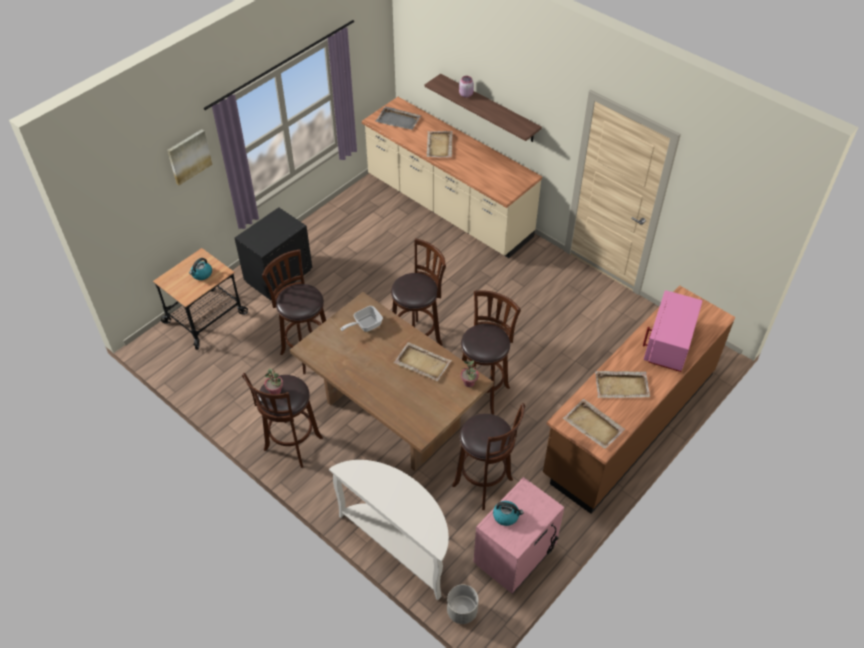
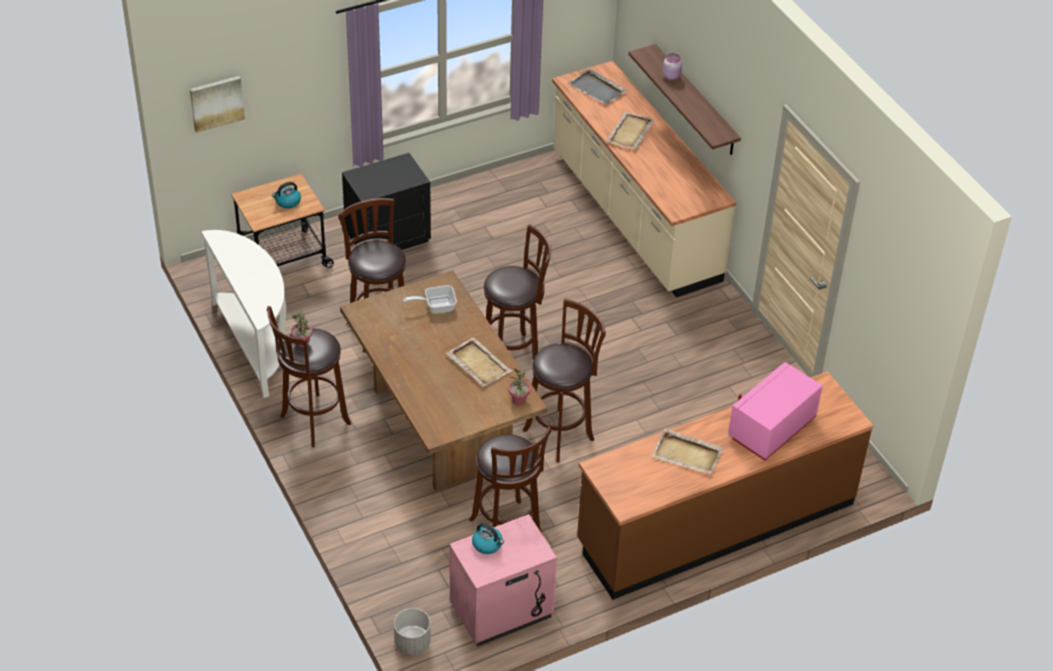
camera: 20 degrees right, 5 degrees down
(189, 156) = (308, 61): picture -> picture (216, 103)
(399, 544) = (379, 557): white console table -> white console table (256, 344)
(593, 425) = (629, 482): beige tray -> none

